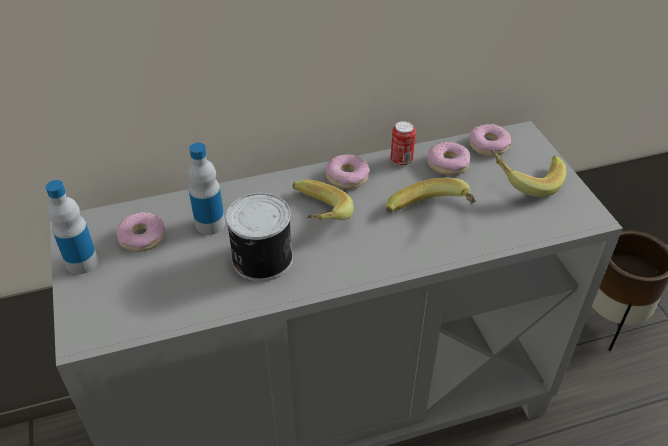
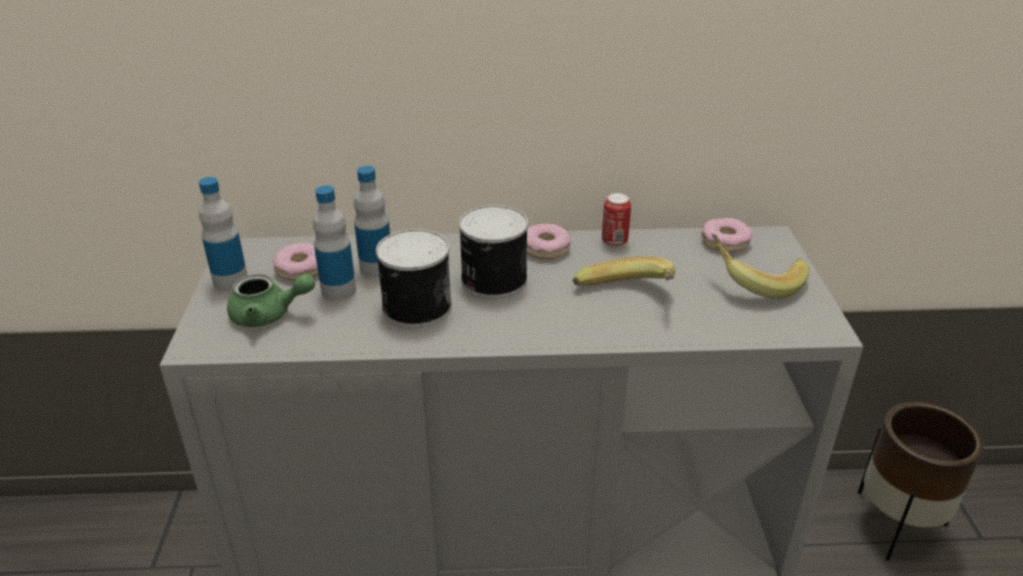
camera: 15 degrees right, 10 degrees down
(134, 292) = (269, 315): none -> green teapot
(186, 254) = (338, 291): none -> bottle
(315, 218) = (492, 279): banana -> can
(448, 164) = (668, 252): donut -> none

